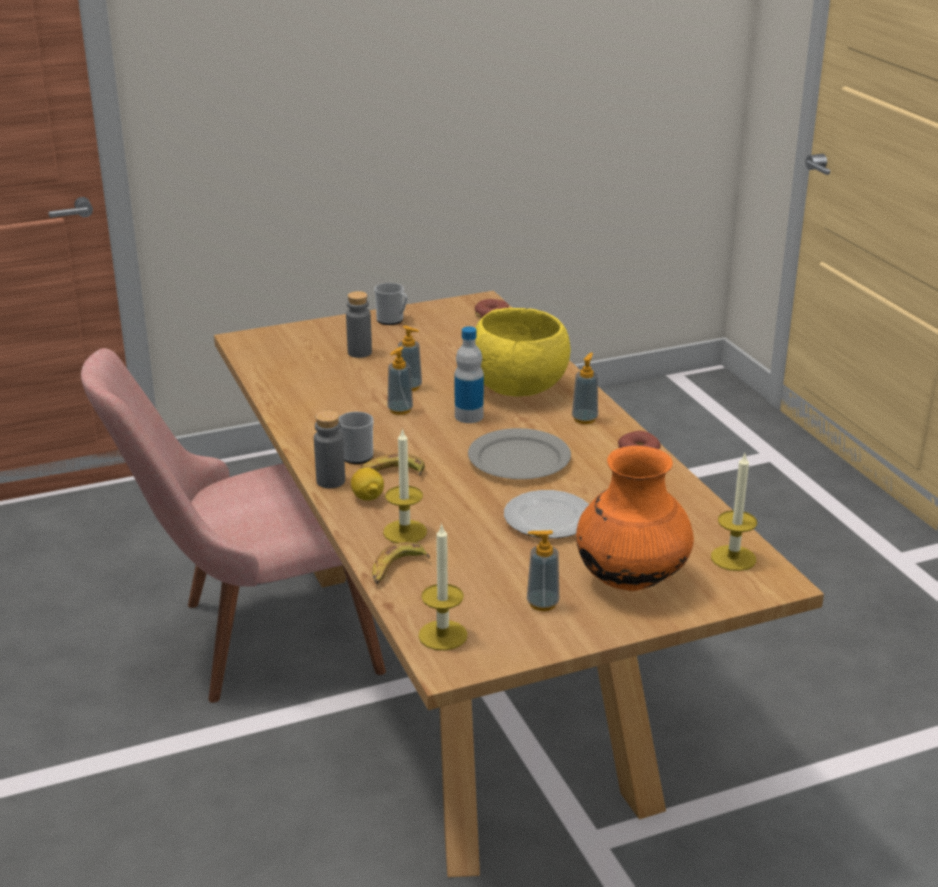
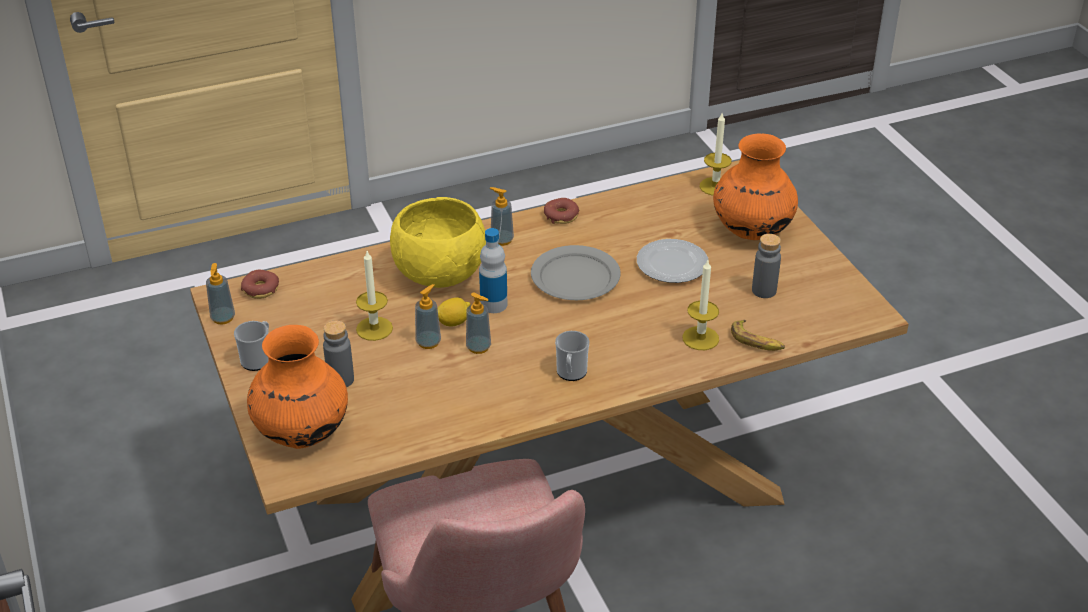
camera: 90 degrees left, 10 degrees up
(293, 341) = (301, 433): none -> orange vase
(330, 481) = (619, 385): grey bottle -> grey bottle (764, 290)
(367, 497) = (646, 361): lemon -> lemon (454, 322)
(392, 473) = (603, 348): banana -> none
(442, 635) = (839, 316): candle -> candle (374, 328)
(542, 603) = (789, 271): soap dispenser -> soap dispenser (223, 318)

